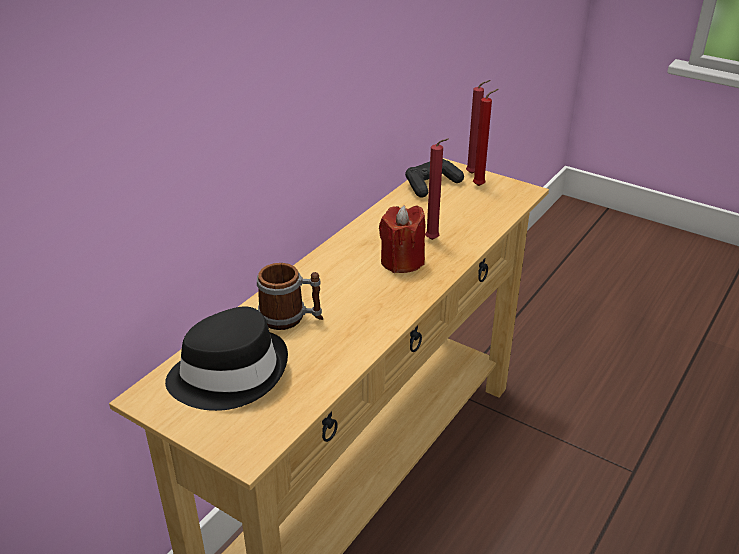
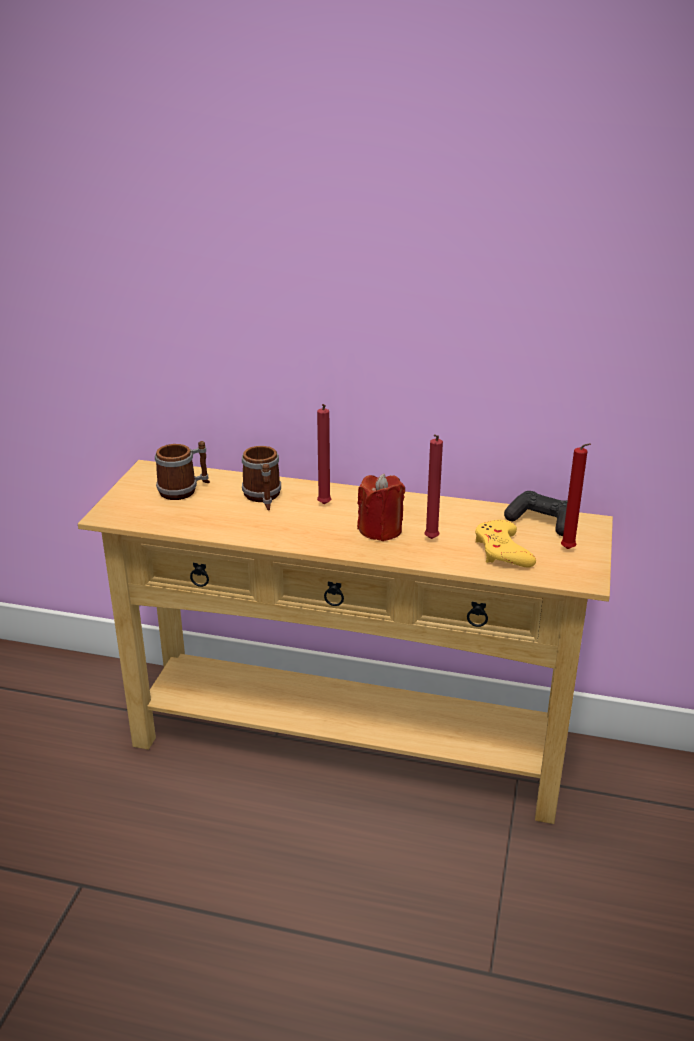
camera: 70 degrees right, 5 degrees down
(229, 373) = (184, 490): black hat -> mug
(468, 212) = (502, 551): none -> yellow game controller
(473, 174) = (592, 542): red candle -> red candle (324, 505)

